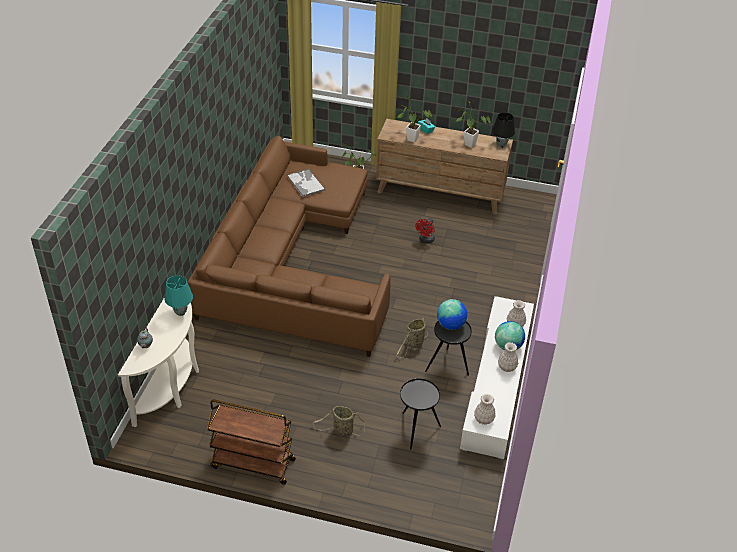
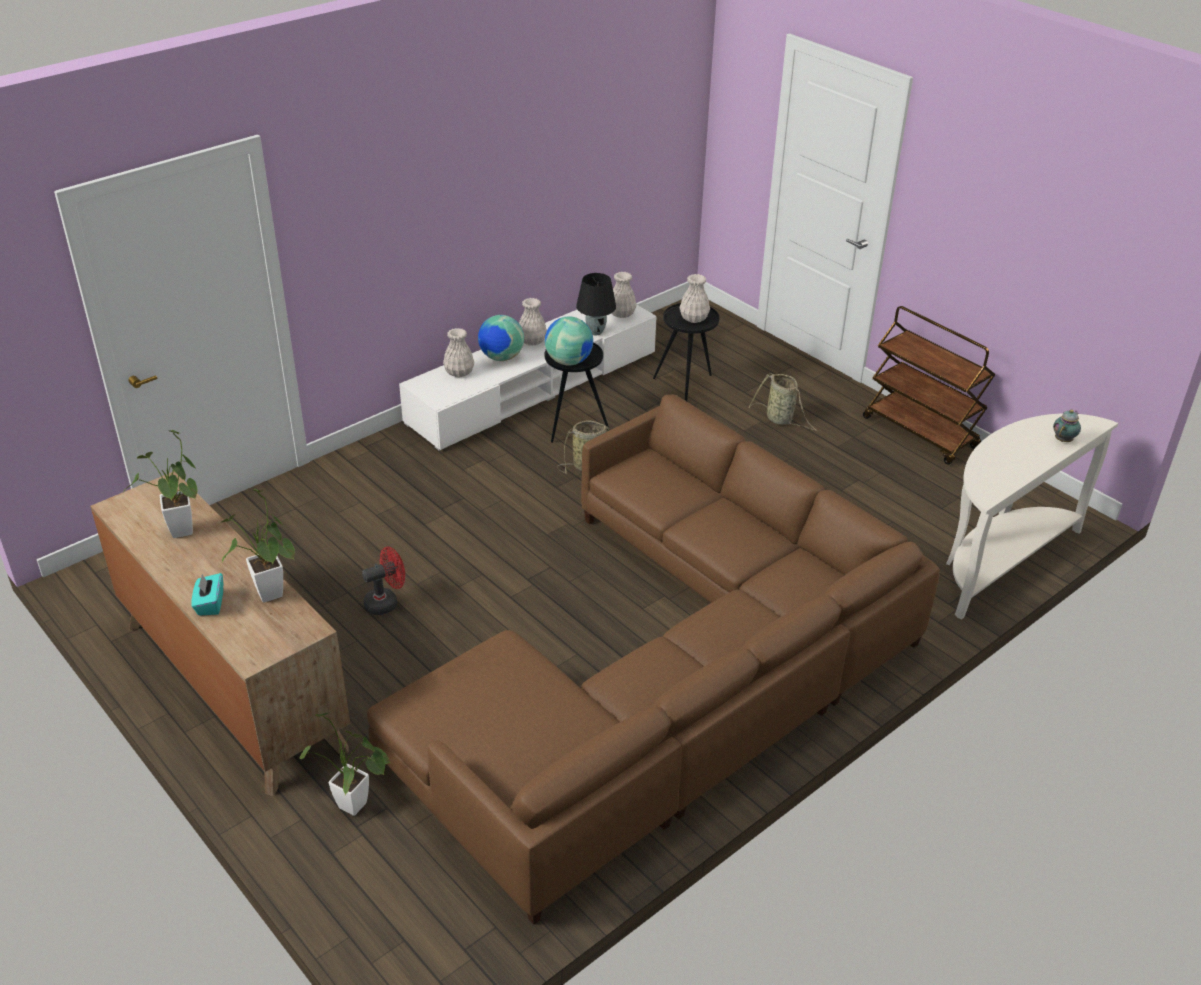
camera: 145 degrees left, 5 degrees down
(181, 312) = (987, 463): turquoise table lamp -> none
(305, 183) = (540, 719): tray -> none
(417, 395) = (694, 319): none -> white vase
(501, 145) = (131, 502): black table lamp -> black table lamp (595, 332)

